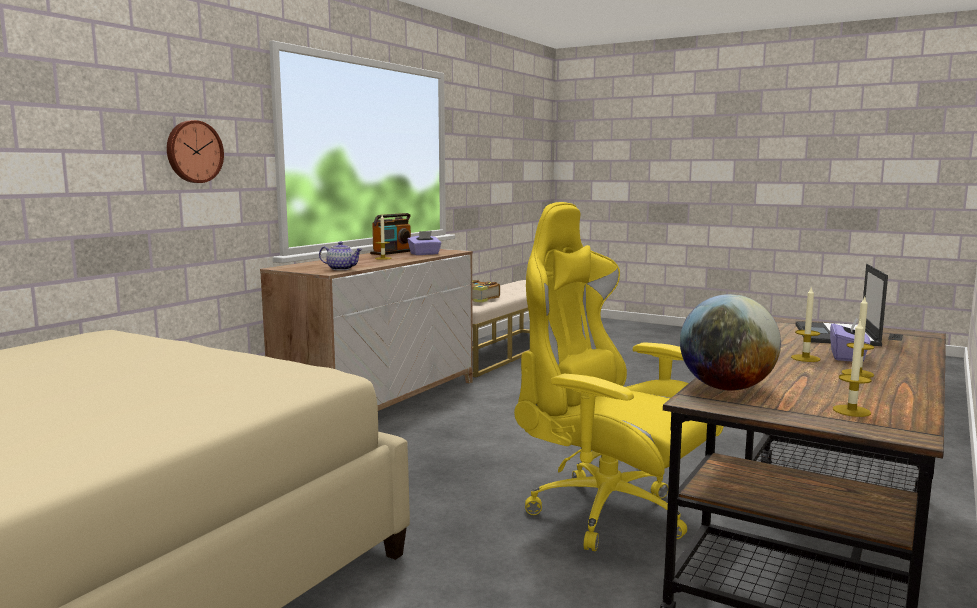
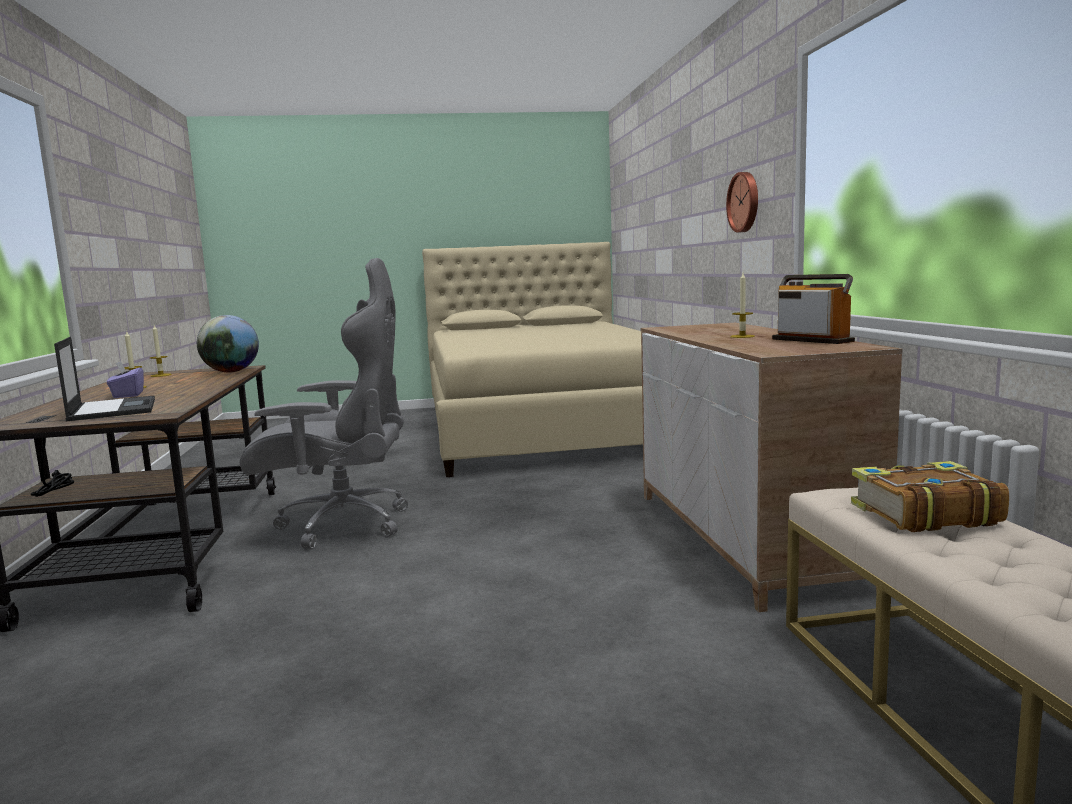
camera: 140 degrees right, 0 degrees up
(341, 269) = (675, 329): teapot -> none
(392, 252) = (812, 340): radio -> radio turned 150 degrees clockwise
(424, 254) = (758, 345): purple tissue box -> none
(617, 517) = (335, 525): yellow office chair -> grey office chair
(805, 358) = (167, 389): candle -> none

